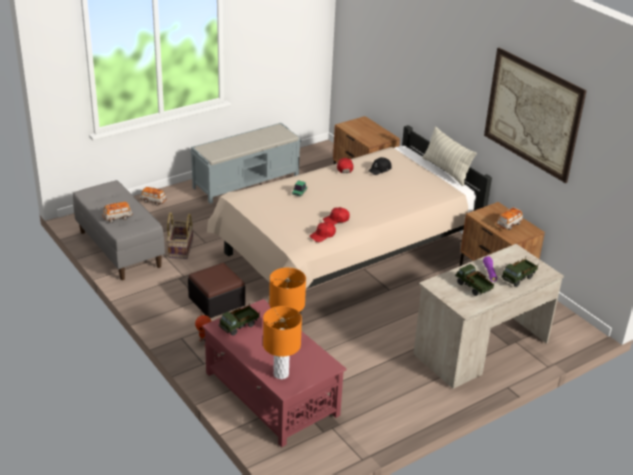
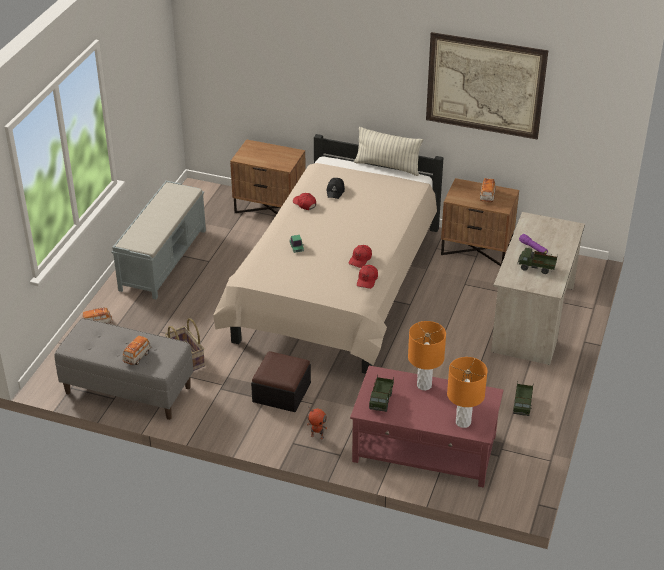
camera: 35 degrees left, 5 degrees up
(518, 278) = (558, 243): toy truck -> toy truck (522, 405)

